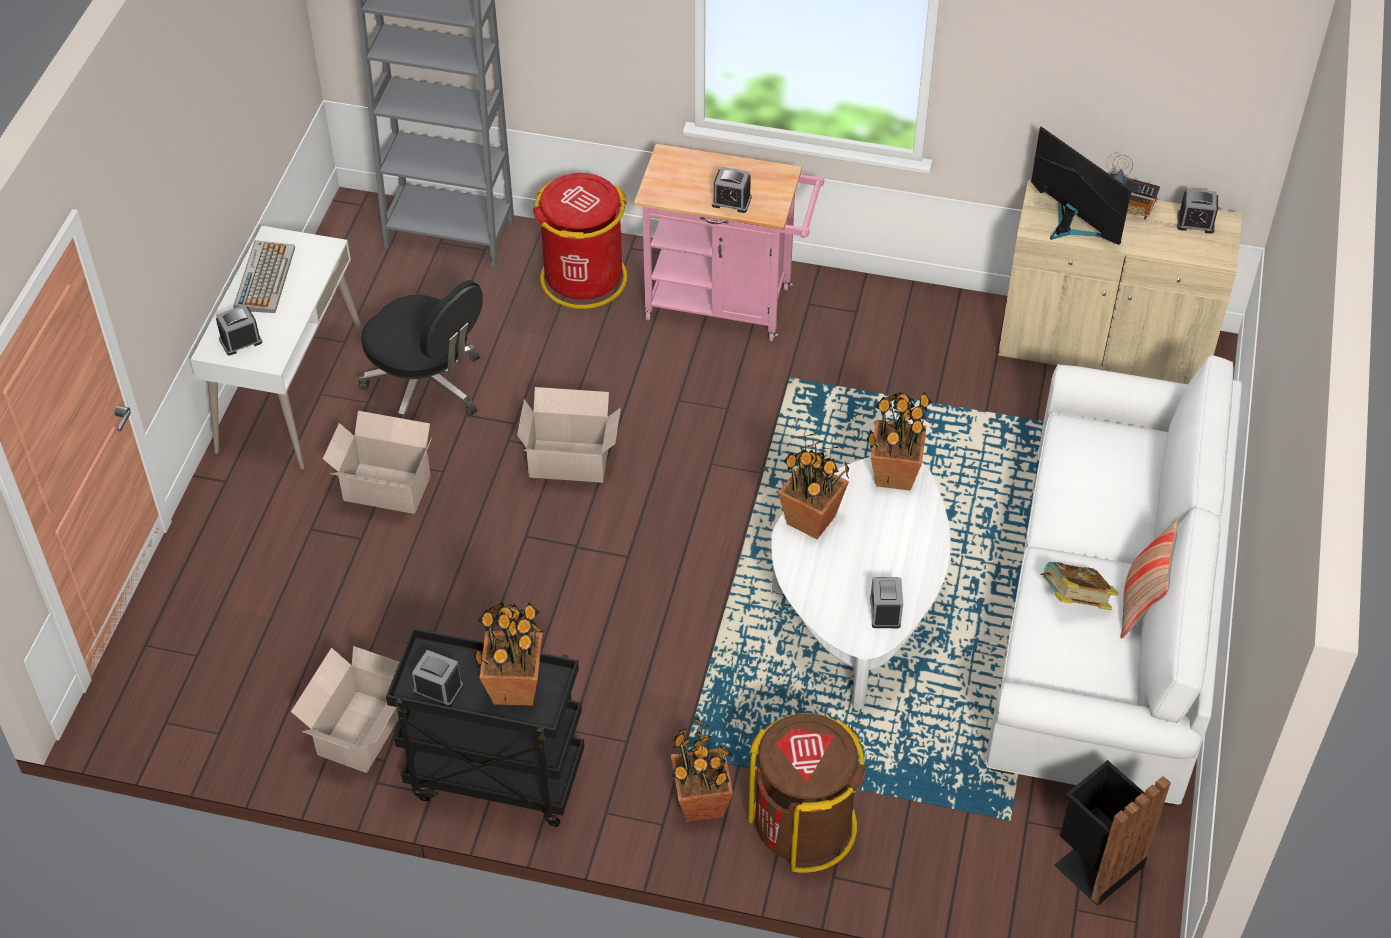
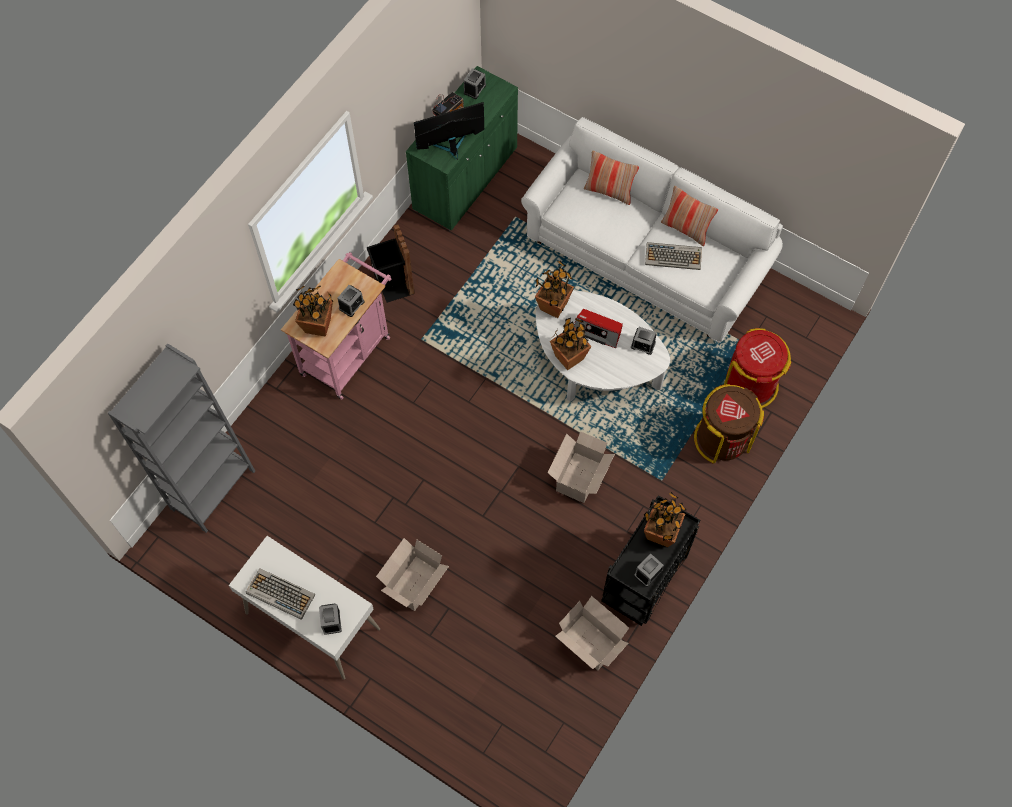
camera: 70 degrees left, 15 degrees up
(427, 387) = (342, 538): black office chair -> none
(571, 461) = (436, 474): cardboard box -> cardboard box (580, 476)
(583, 279) = (290, 423): red trash can -> red trash can (750, 384)
(702, 804) = (694, 482): potted plant -> potted plant (318, 325)
(879, 544) = (598, 331): none -> radio
(1074, 601) = (673, 256): book -> keyboard
(1095, 863) = (784, 319): black trash can -> black trash can (393, 285)
(1104, 347) = (465, 179): beige cabinet -> green cabinet
(1149, 479) = (609, 191): none -> pillow

